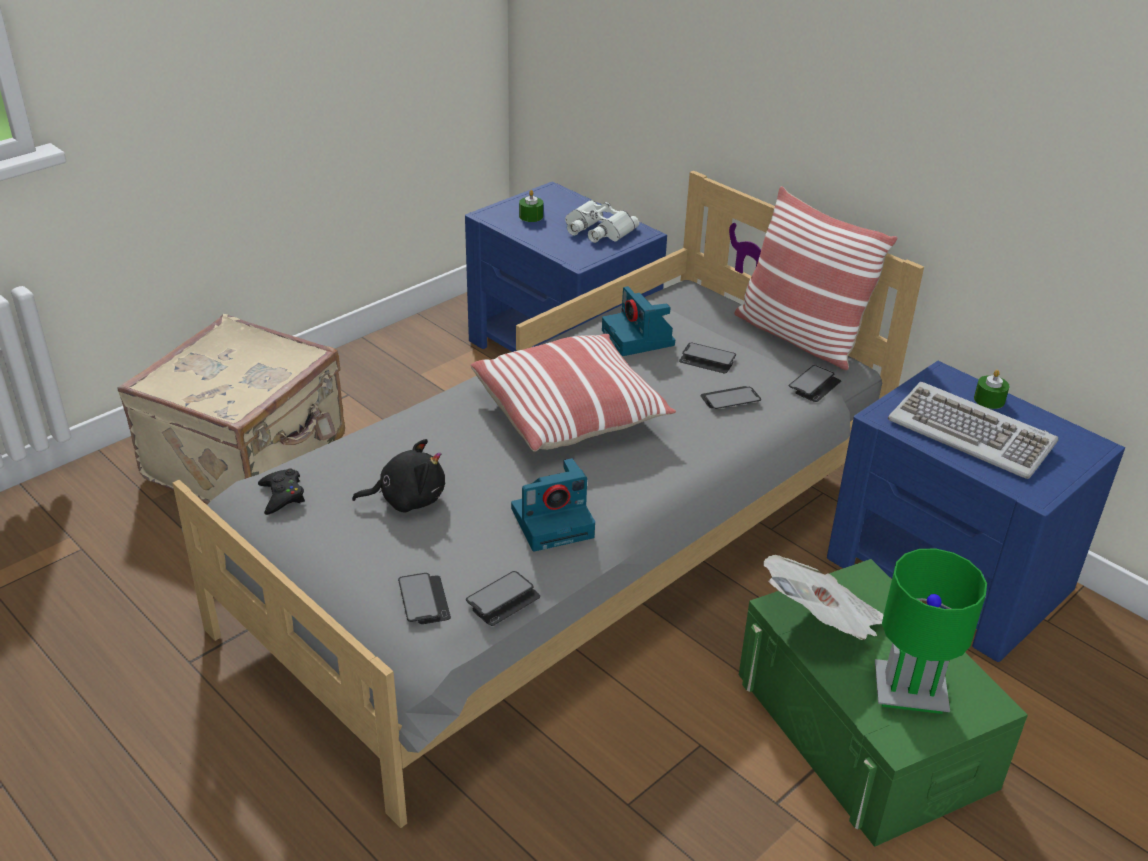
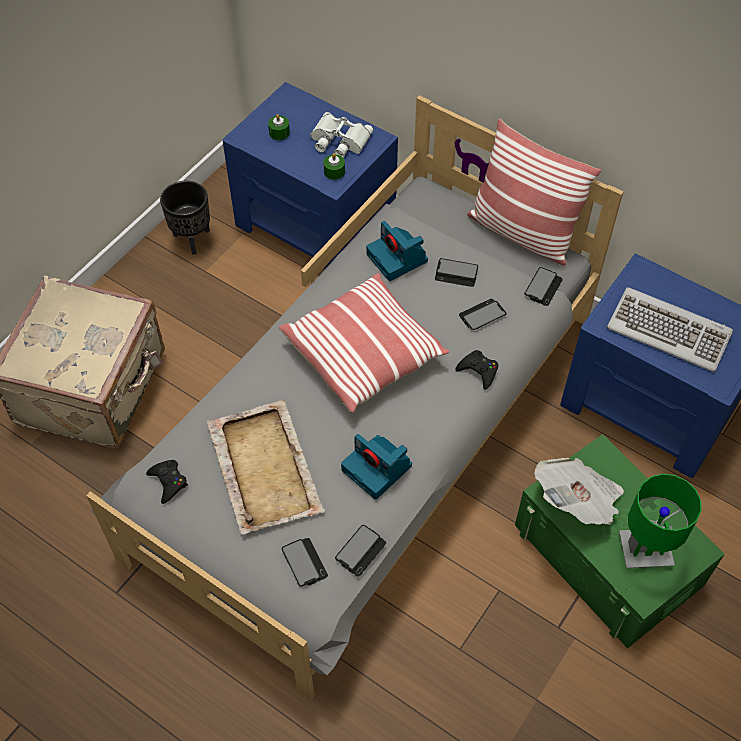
camera: 10 degrees left, 20 degrees up
(407, 499) = (264, 467): black plush toy -> beige tray
(414, 346) = (192, 240): none -> black planter
(553, 521) = (378, 468): camera -> camera turned 75 degrees clockwise
(712, 449) = (478, 371): none -> black game controller
(989, 400) = (678, 291): green candle -> green candle (334, 172)

